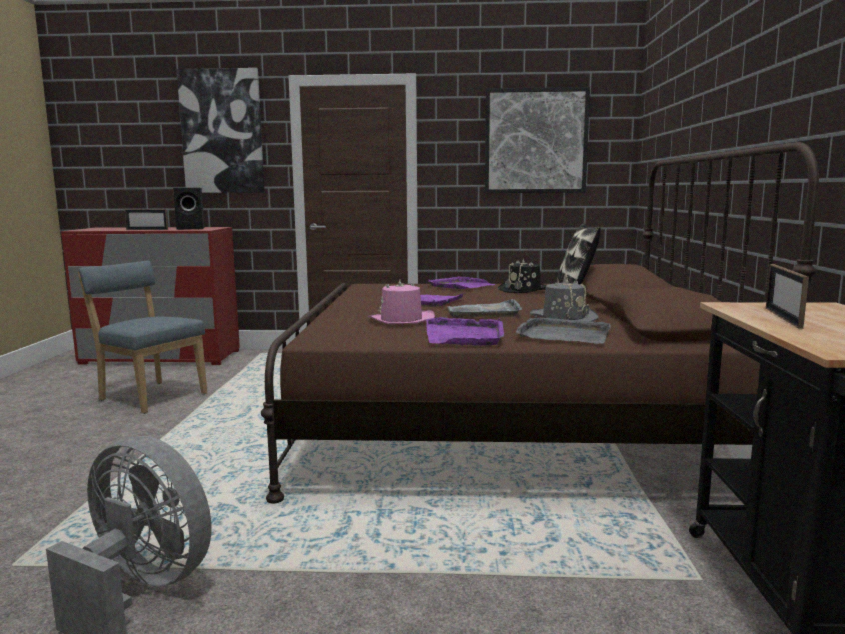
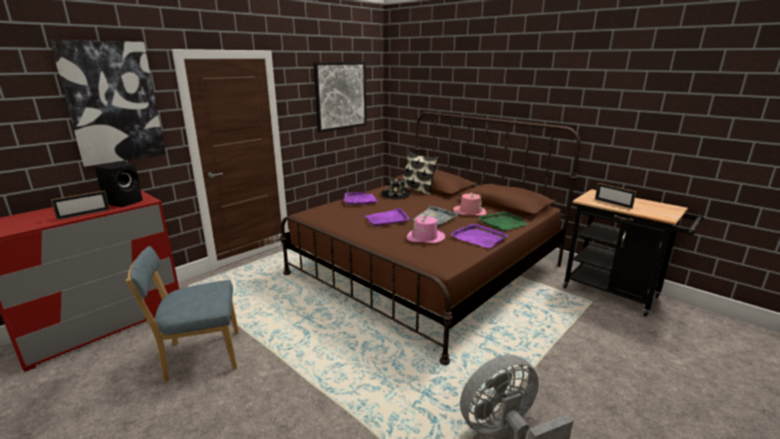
camera: 50 degrees left, 10 degrees up
(563, 317) = (469, 211): grey hat -> pink hat
(563, 335) = (502, 223): grey tray -> green tray

